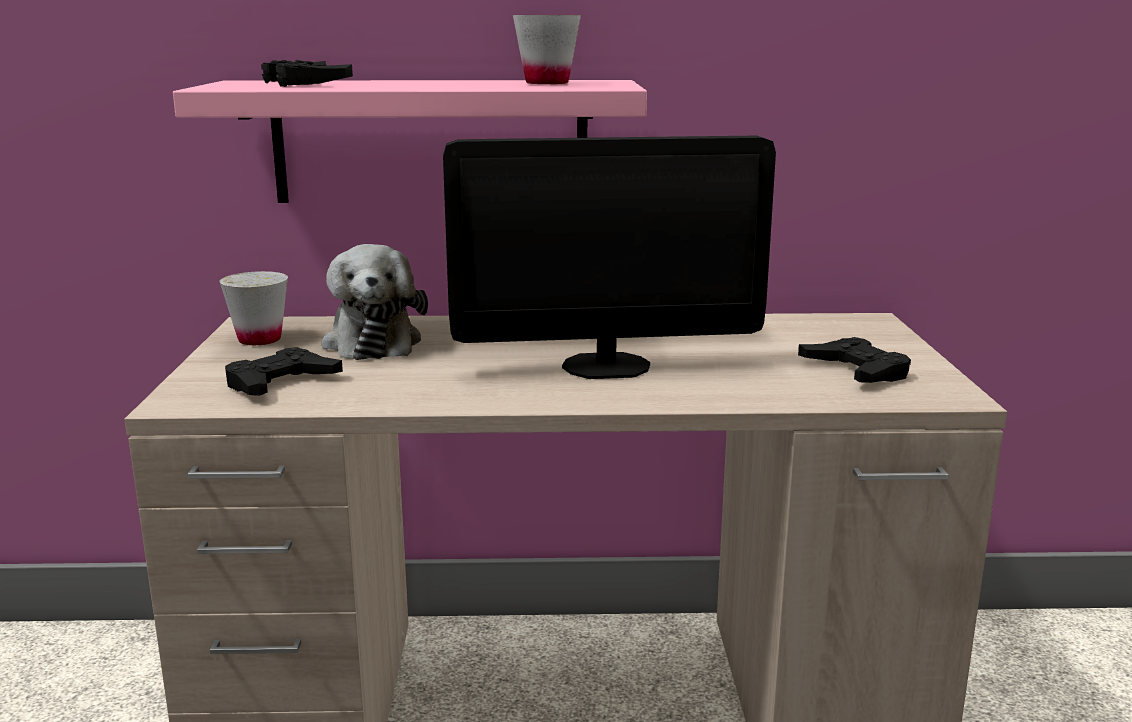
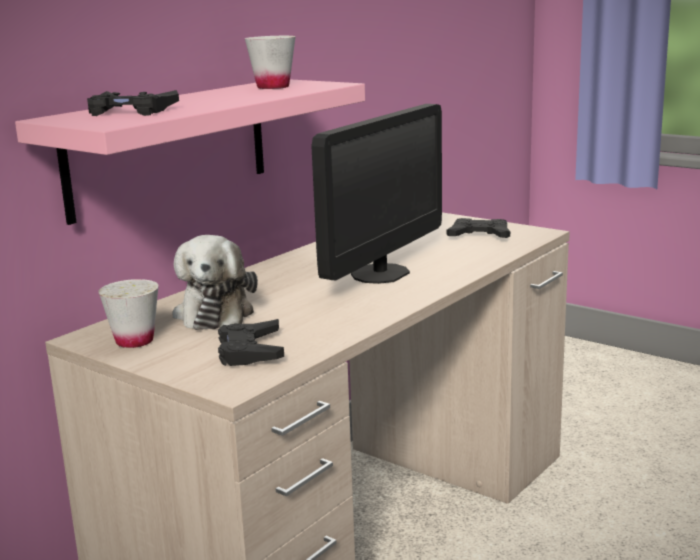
camera: 50 degrees left, 0 degrees up
(373, 342) = (215, 312): plush toy -> plush toy turned 60 degrees clockwise

